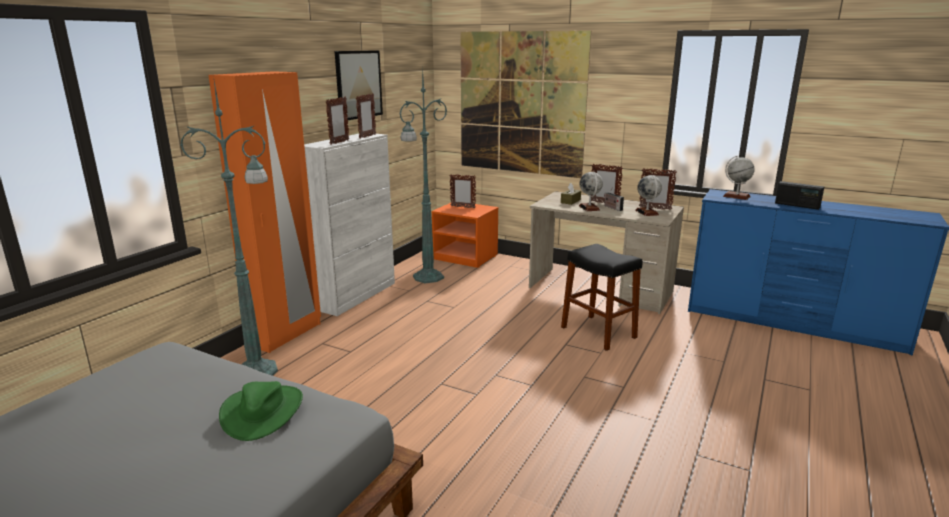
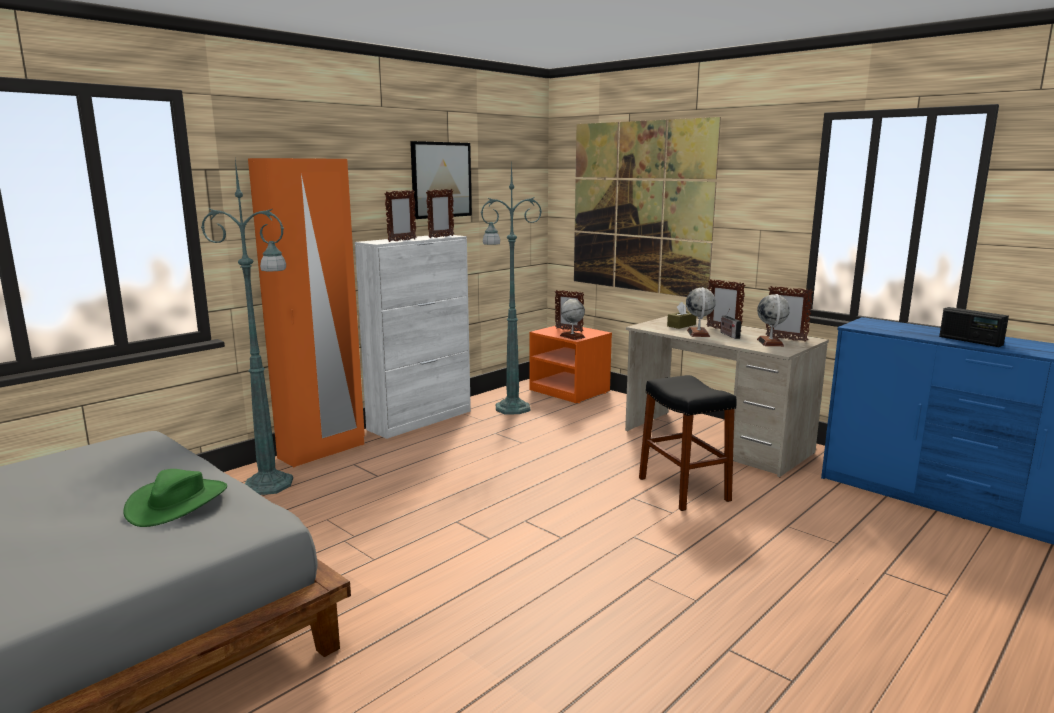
camera: 15 degrees right, 5 degrees down
(736, 196) = (890, 326): globe -> globe (572, 336)

